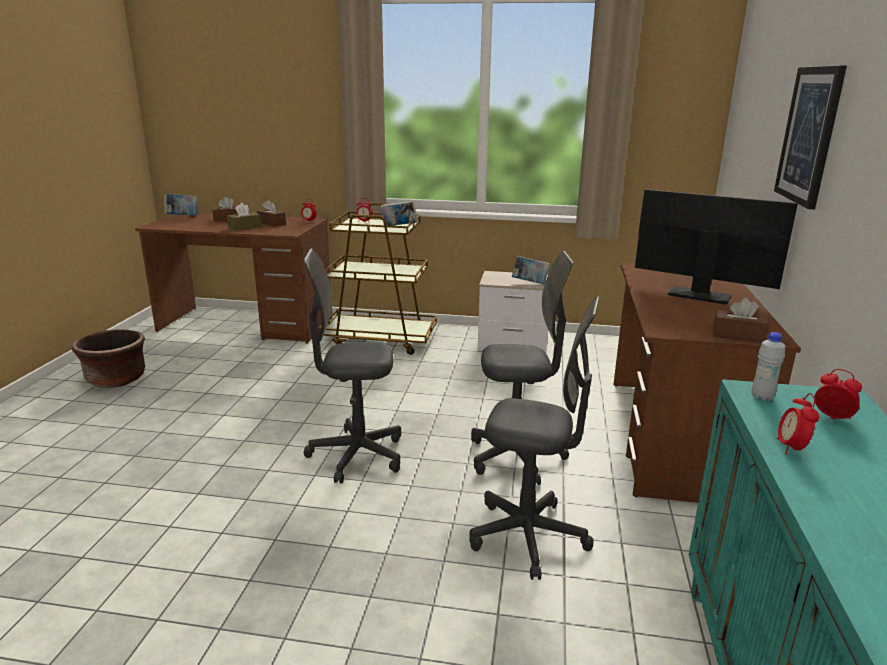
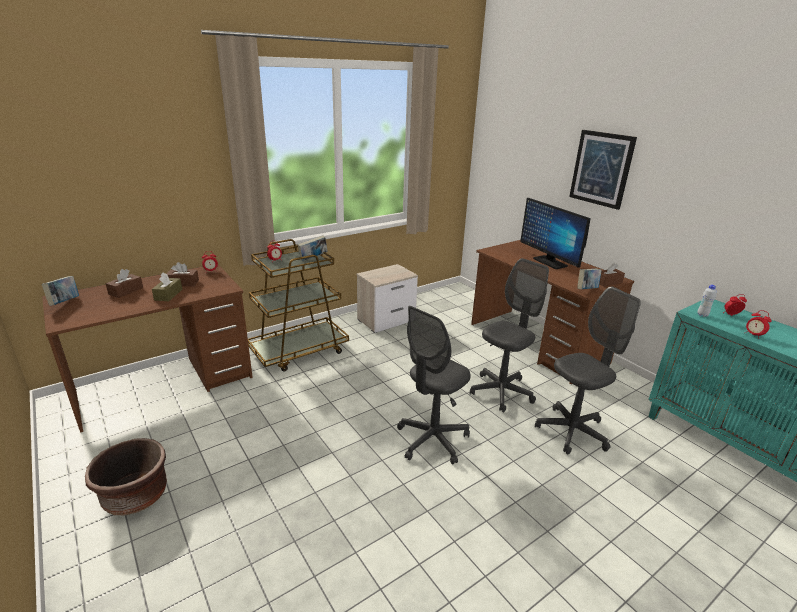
camera: 45 degrees left, 5 degrees up
(529, 283) = (400, 275): book -> book (586, 290)
(699, 295) = (549, 262): monitor -> monitor turned 105 degrees counterclockwise

